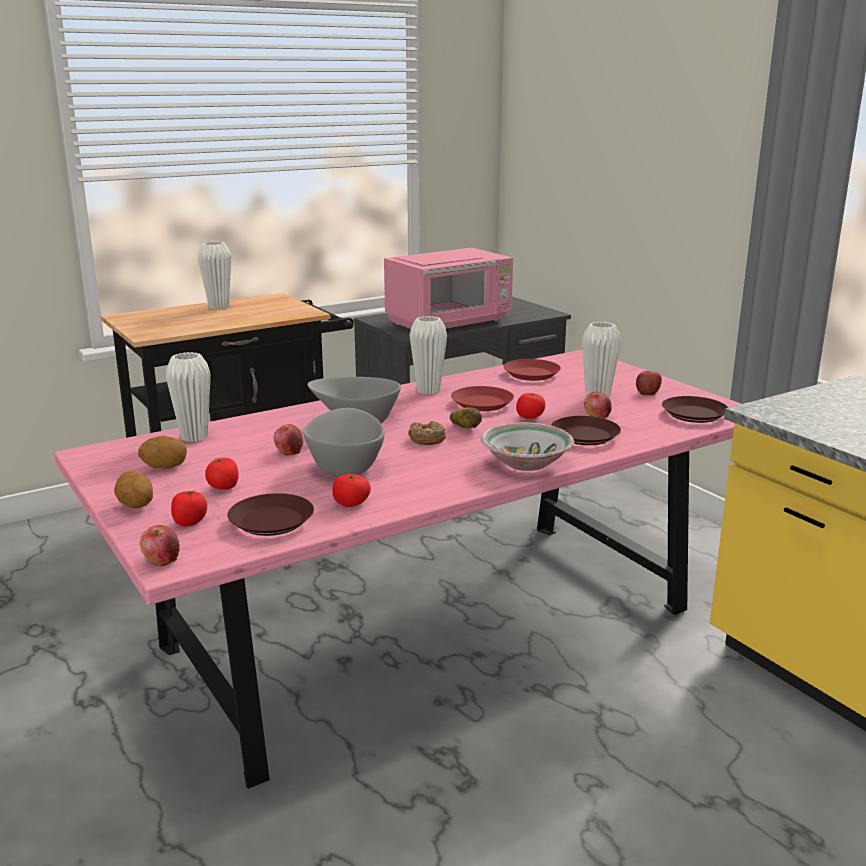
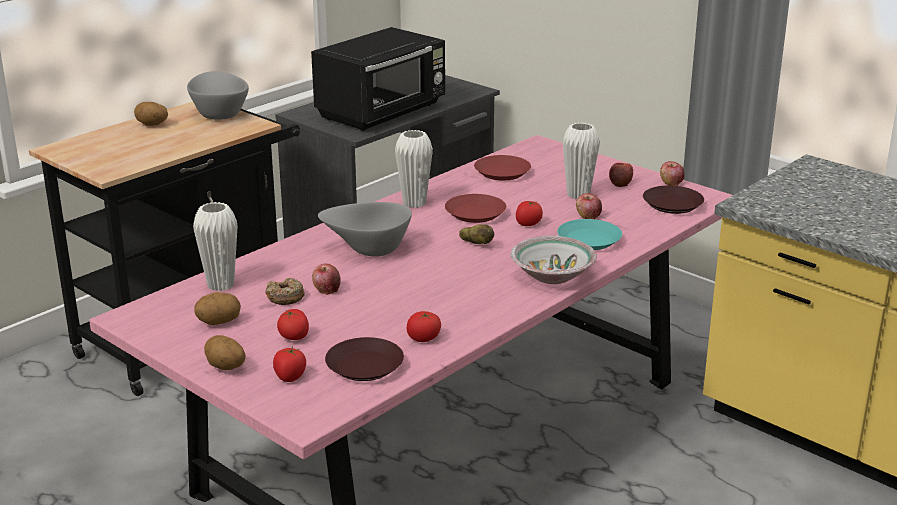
camera: 15 degrees left, 5 degrees up
(161, 559) = (294, 417): apple -> apple (671, 183)
(218, 307) = (152, 125): white vase -> potato
(346, 465) = (392, 299): grey bowl -> grey bowl (219, 113)
(427, 439) = (448, 260): donut -> donut (285, 297)
(450, 322) = (383, 112): pink microwave -> black microwave
(584, 436) = (588, 240): brown plate -> turquoise plate

